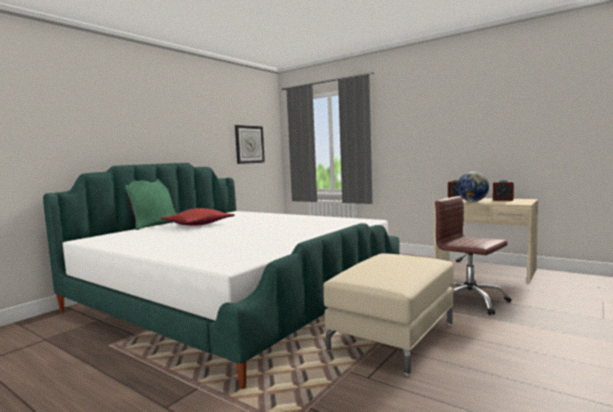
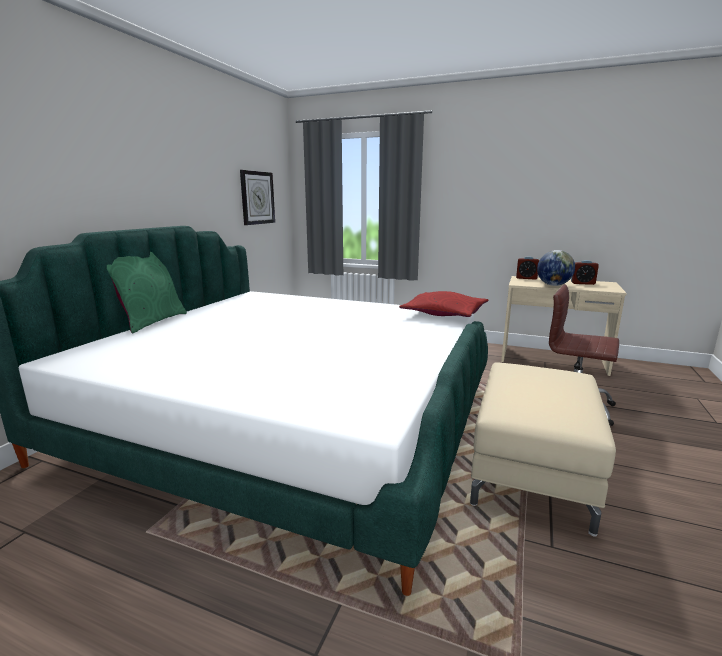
camera: 15 degrees left, 10 degrees up
(198, 225) = (223, 321): red pillow -> red pillow (444, 314)

